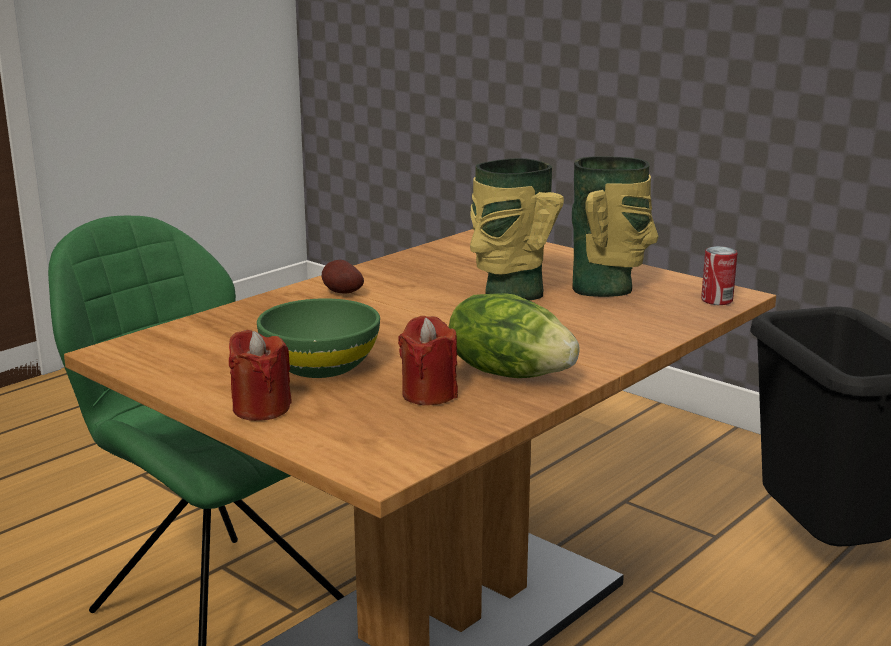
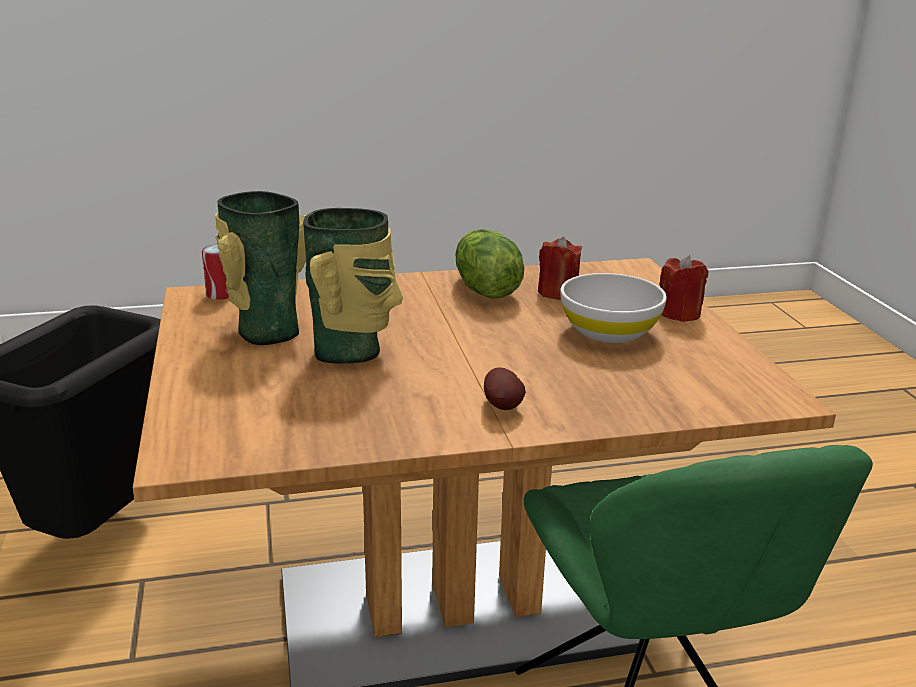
camera: 145 degrees left, 5 degrees up
(321, 366) = (608, 332): green bowl -> white bowl

